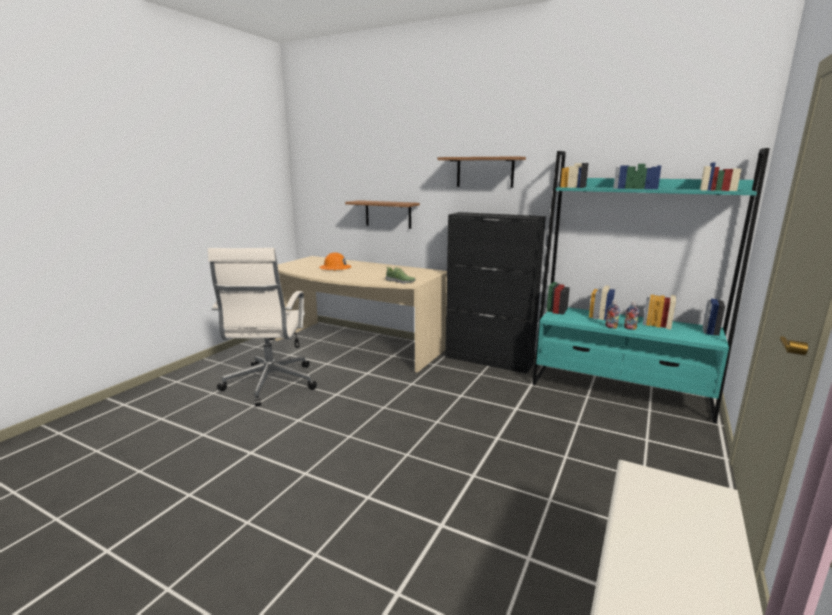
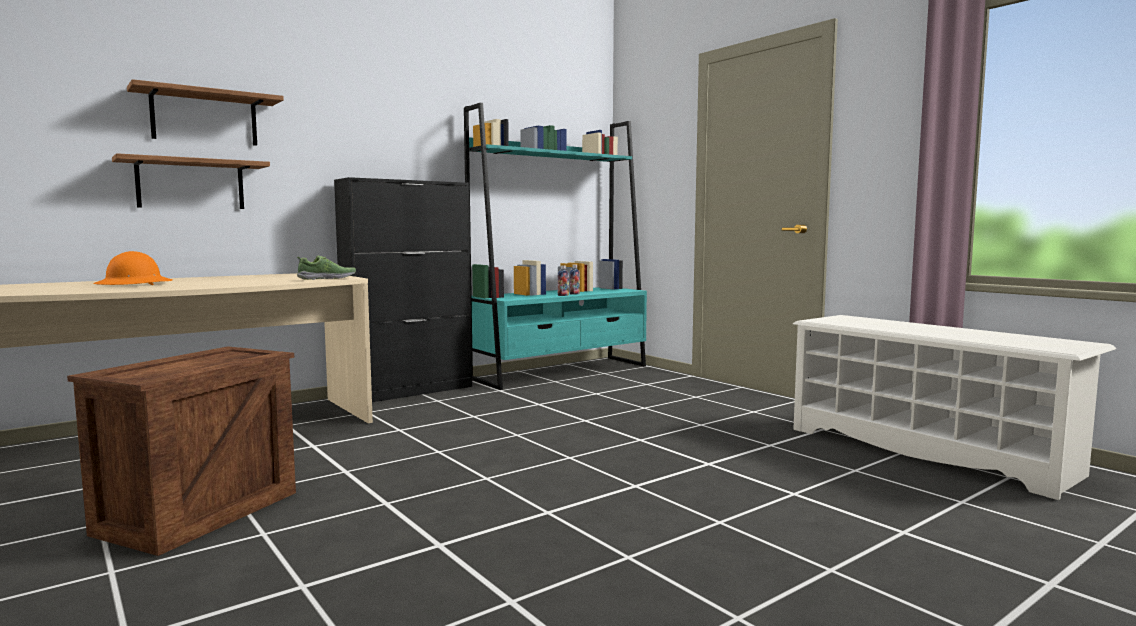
camera: 65 degrees left, 10 degrees down
(269, 384) = (199, 514): white office chair -> crate
(485, 172) = (366, 123): shelf -> shelf (204, 118)

